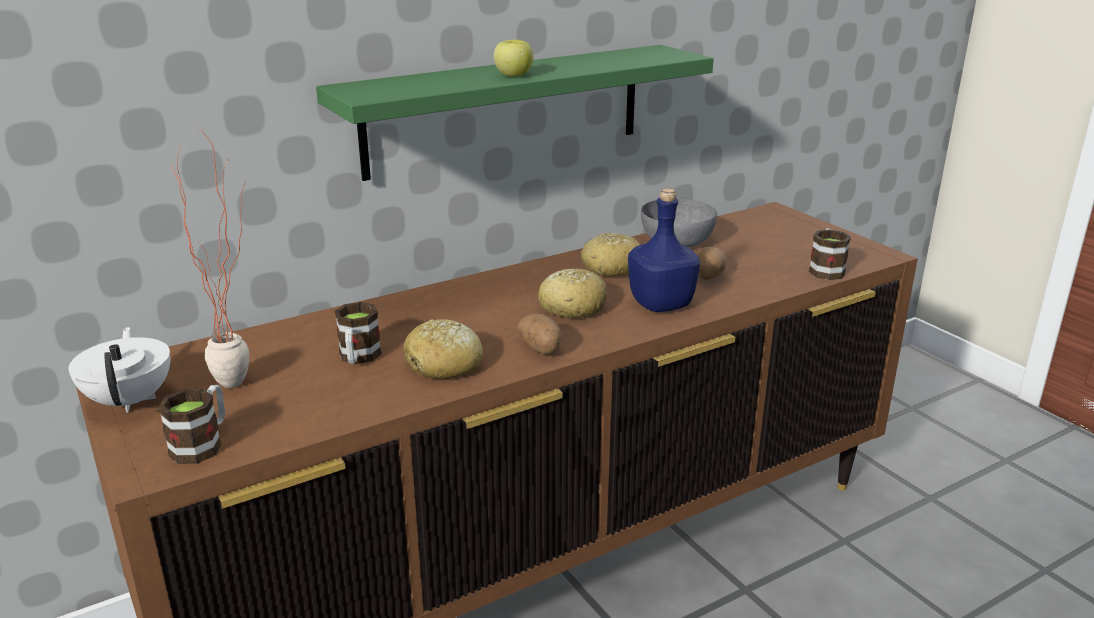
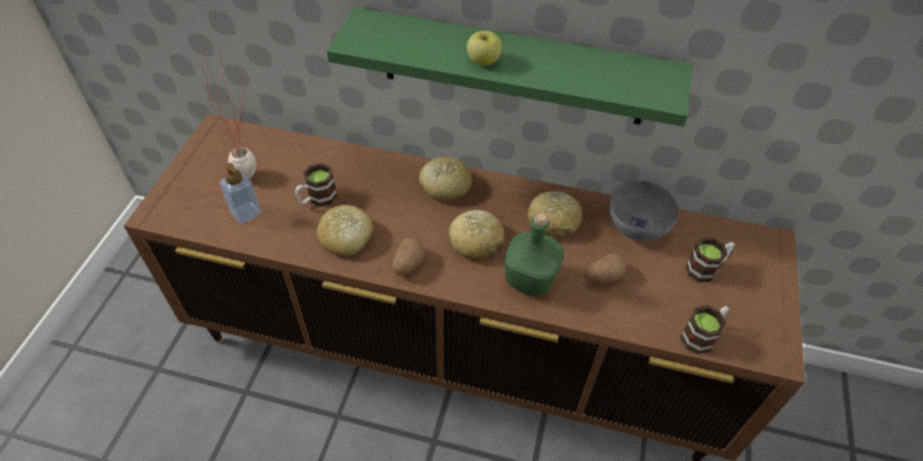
camera: 45 degrees right, 25 degrees up
(130, 400) = (200, 156): white teapot -> none
(203, 443) = (190, 211): mug -> mug (706, 268)
(287, 407) = (246, 213): none -> soap dispenser
(478, 292) = (444, 186): none -> bread
(662, 305) = (529, 281): blue bottle -> green bottle

